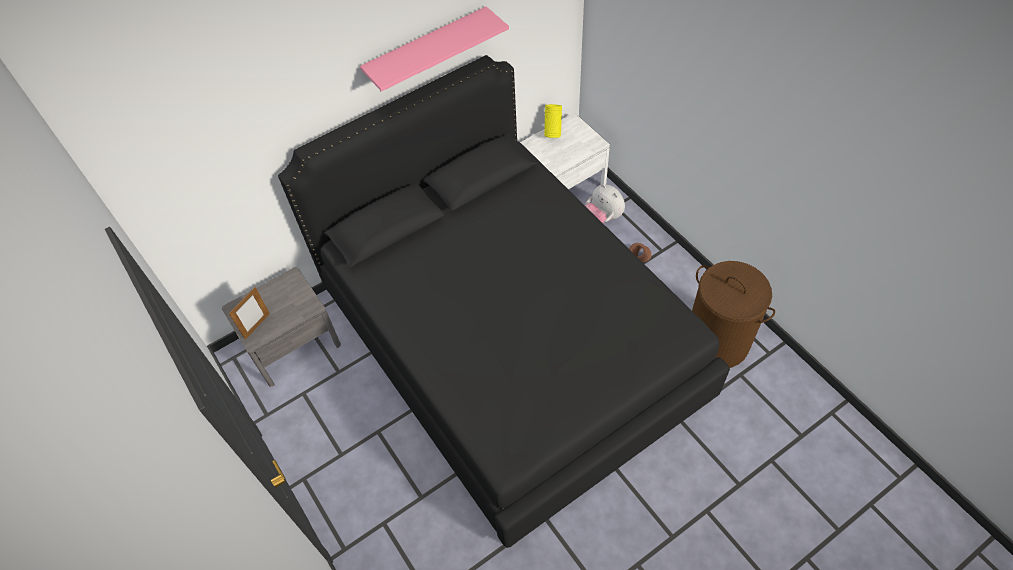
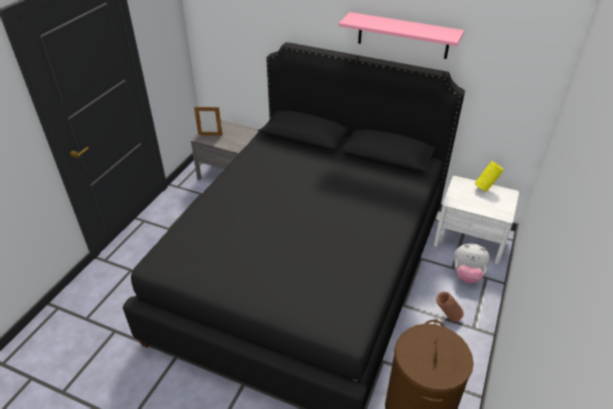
camera: 55 degrees right, 15 degrees down
(603, 217) = (467, 275): plush toy -> plush toy turned 90 degrees counterclockwise

